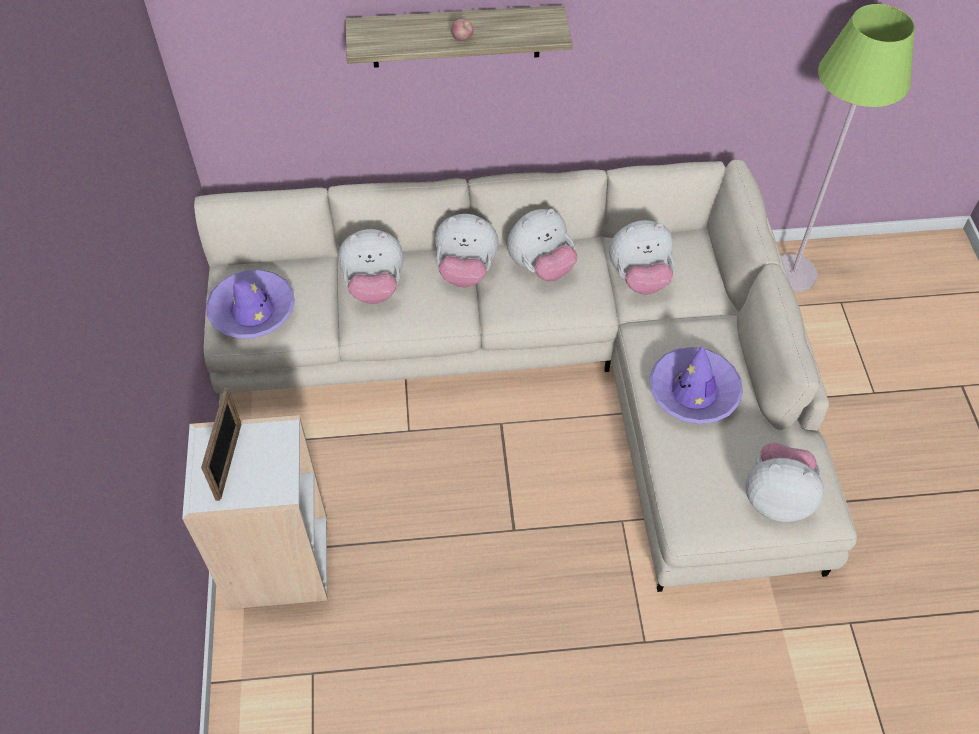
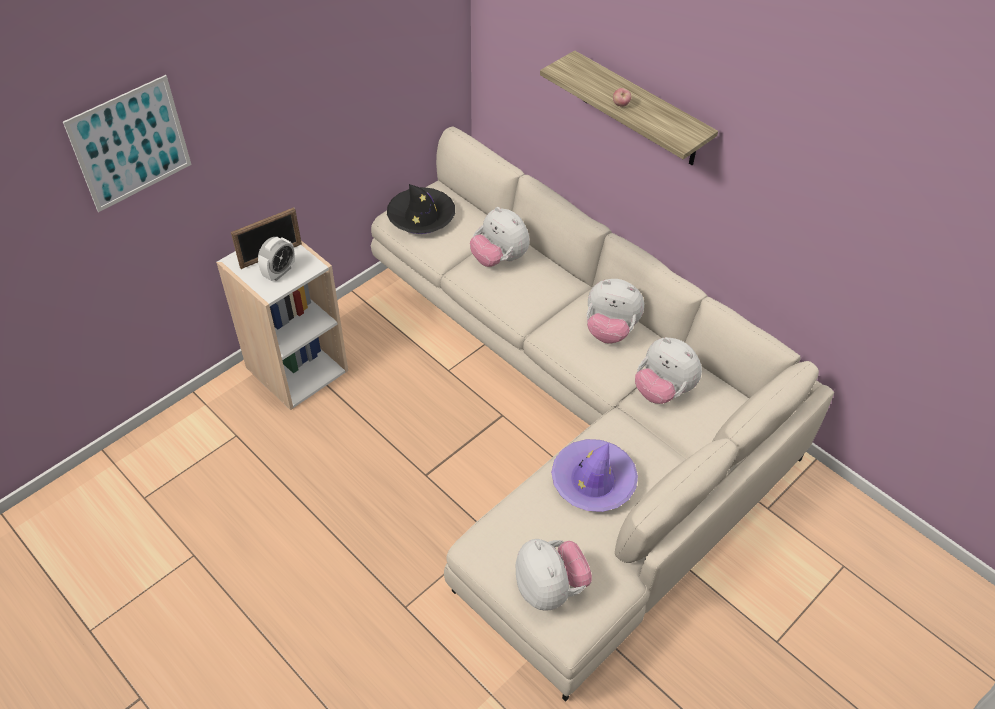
camera: 50 degrees right, 5 degrees down
(91, 454) = (130, 144): none -> picture
(252, 311) = (421, 217): purple hat -> black hat
(261, 467) = (279, 272): none -> alarm clock
(466, 271) = (564, 295): plush toy -> none
(793, 273) = (833, 515): green floor lamp -> none

